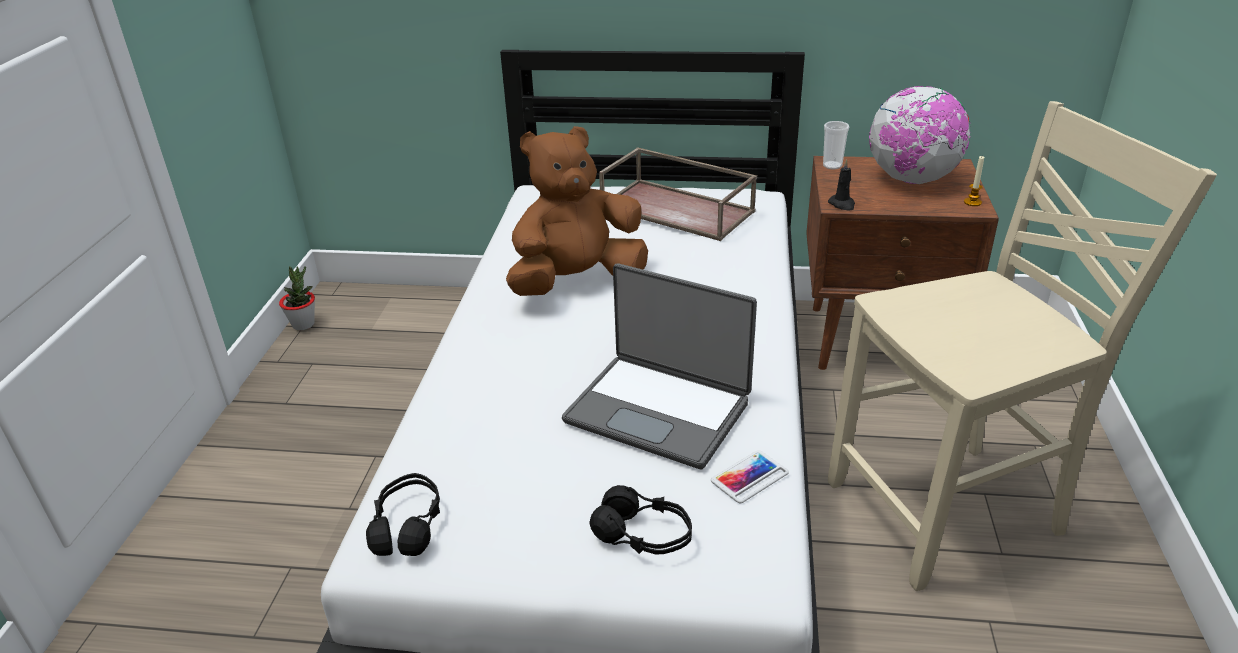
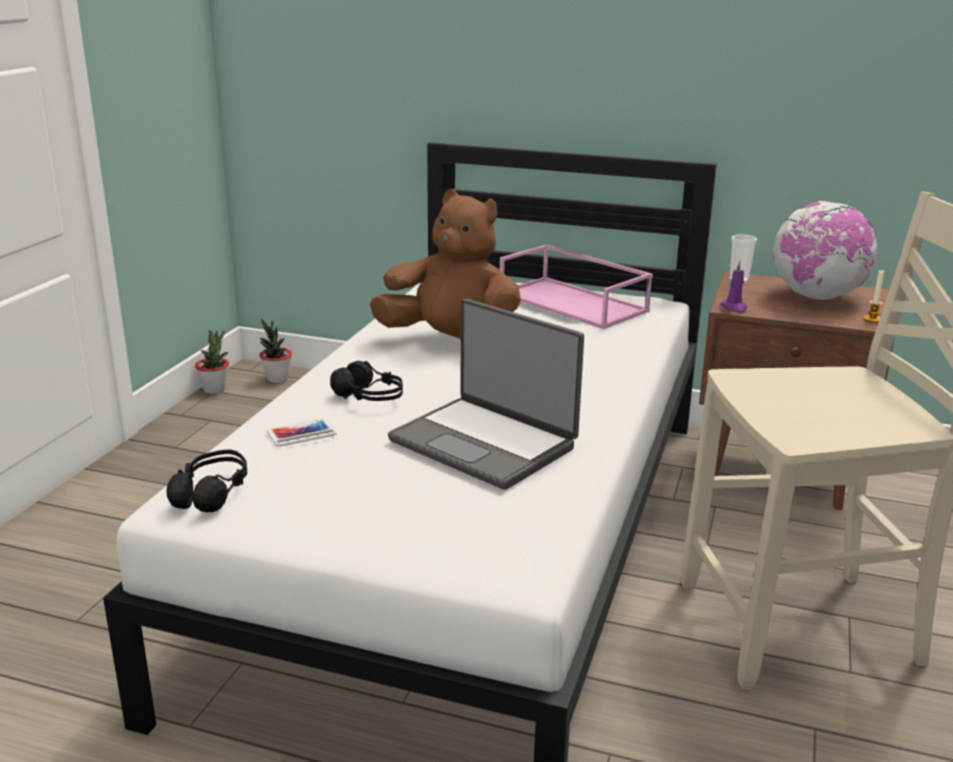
camera: 10 degrees right, 10 degrees down
(365, 302) = (277, 379): none -> potted plant
(577, 281) = (451, 345): brown plush toy -> brown plush toy turned 45 degrees clockwise
(643, 535) = (425, 528): black headphones -> black headphones (369, 397)
(679, 209) = (574, 302): brown tray -> pink tray
(749, 477) = (549, 501): phone -> phone (301, 433)
(842, 204) = (734, 308): black candle -> purple candle

